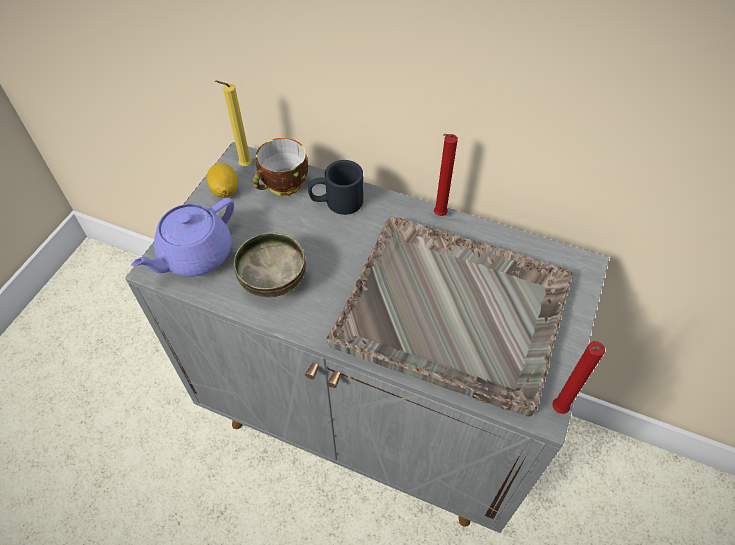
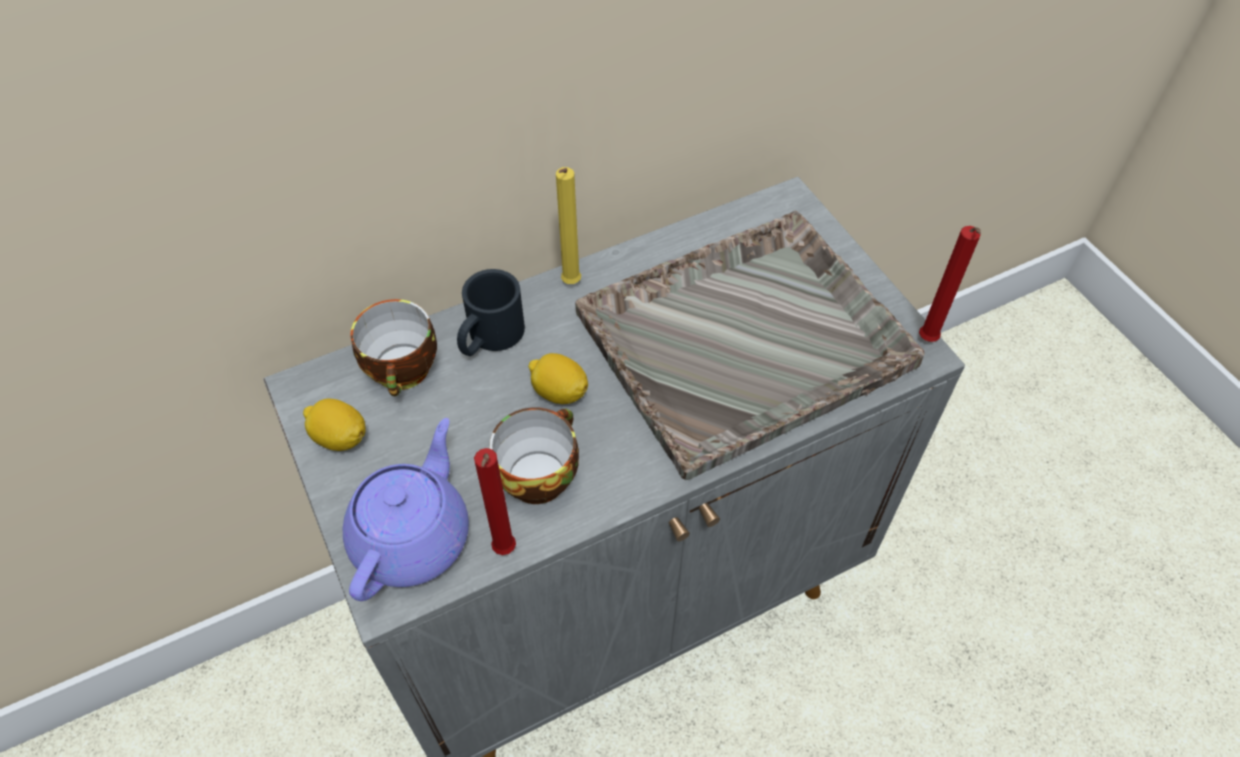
camera: 50 degrees left, 0 degrees up
(195, 255) = (413, 536): purple teapot -> purple teapot turned 150 degrees counterclockwise
(243, 166) = (322, 392): yellow candle -> yellow candle (570, 284)
(273, 278) = (538, 473): bowl -> cup
(331, 252) = (559, 392): none -> lemon
(438, 215) = (610, 263): red candle -> red candle (504, 552)

